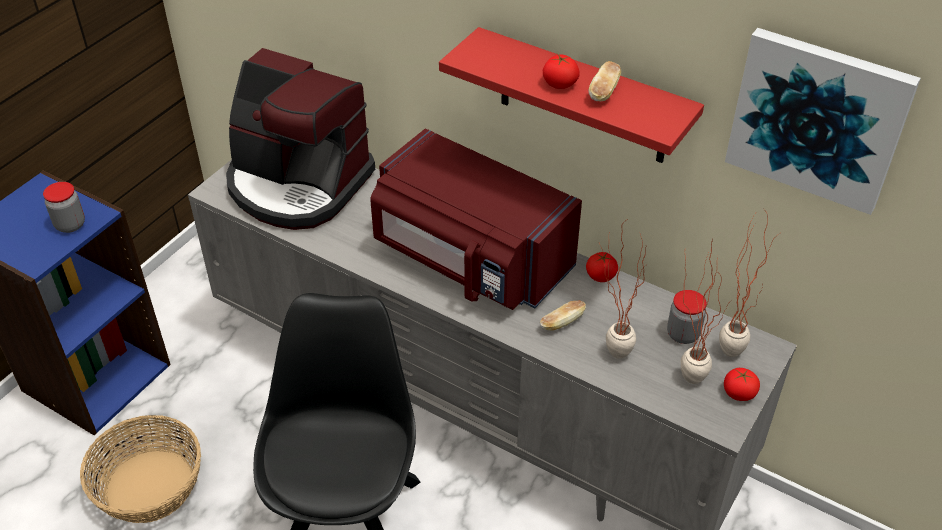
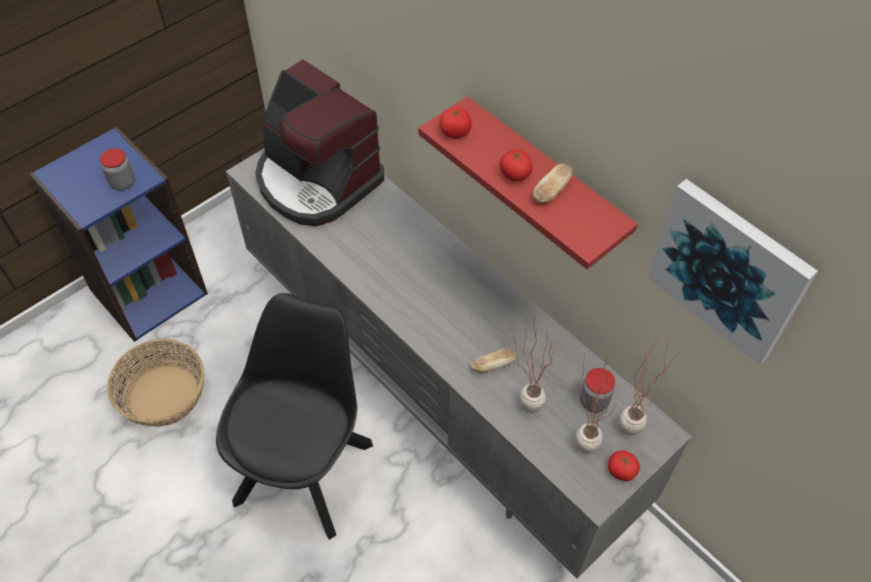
camera: 15 degrees right, 10 degrees up
(469, 260) = (435, 286): red microwave -> none
(600, 276) = (542, 328): tomato -> tomato (455, 132)

